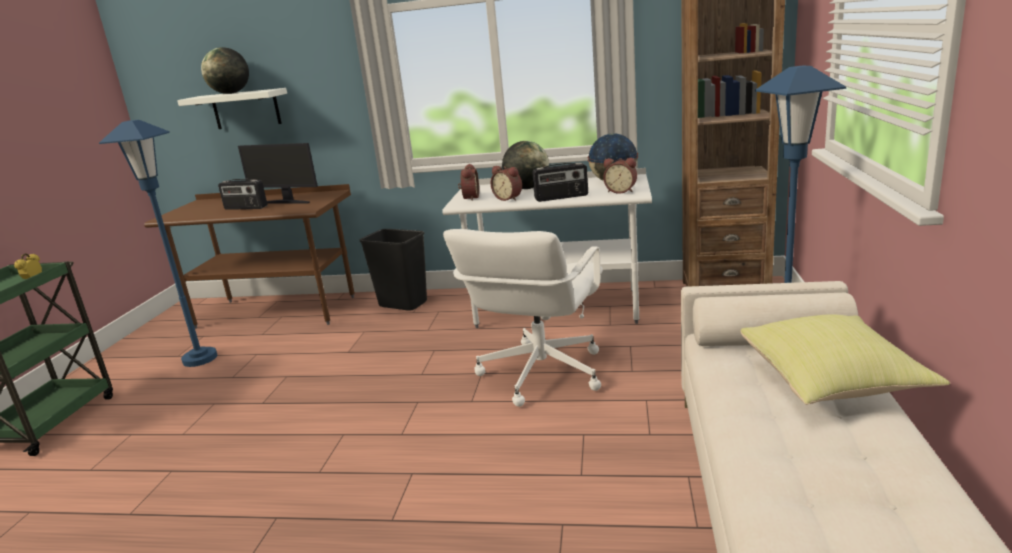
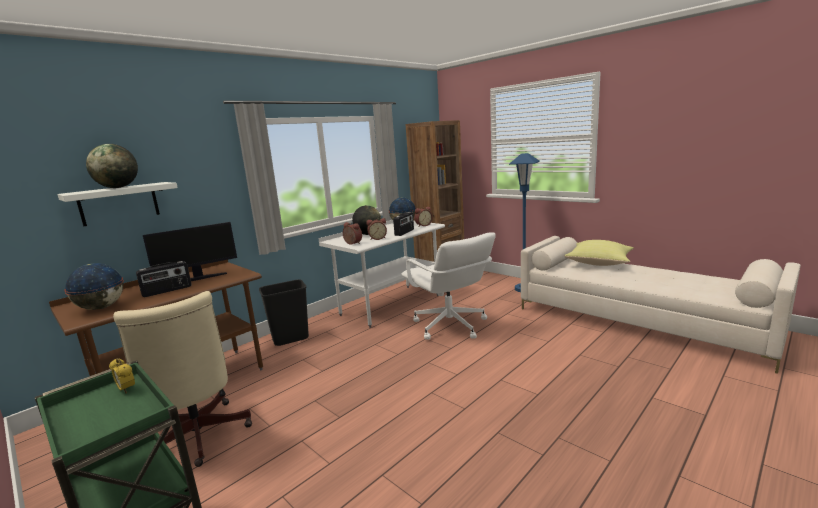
camera: 55 degrees left, 5 degrees down
(195, 210) = (101, 308): none -> globe
(200, 359) = (197, 439): blue floor lamp -> beige office chair

